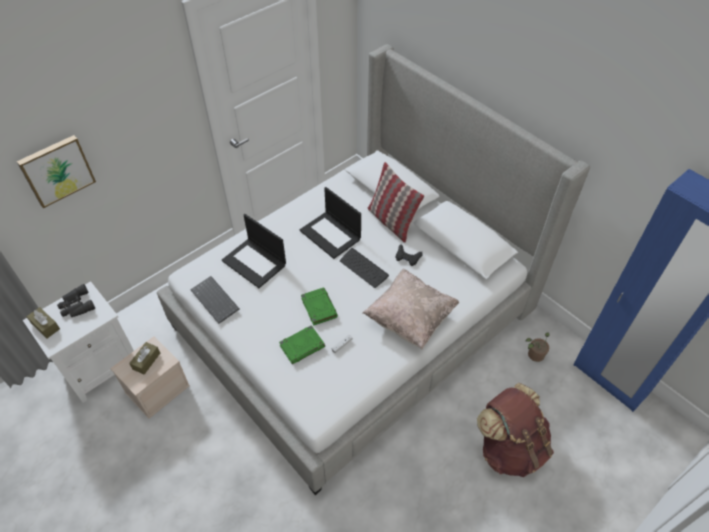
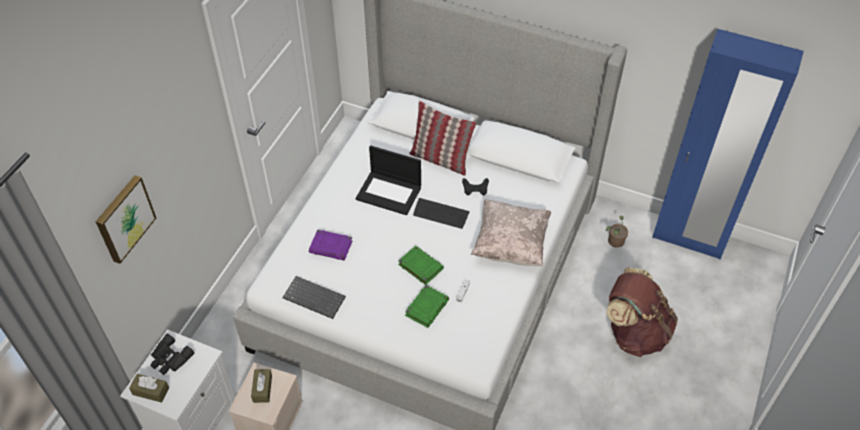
camera: 25 degrees left, 0 degrees up
(255, 263) = (331, 247): laptop -> purple book

